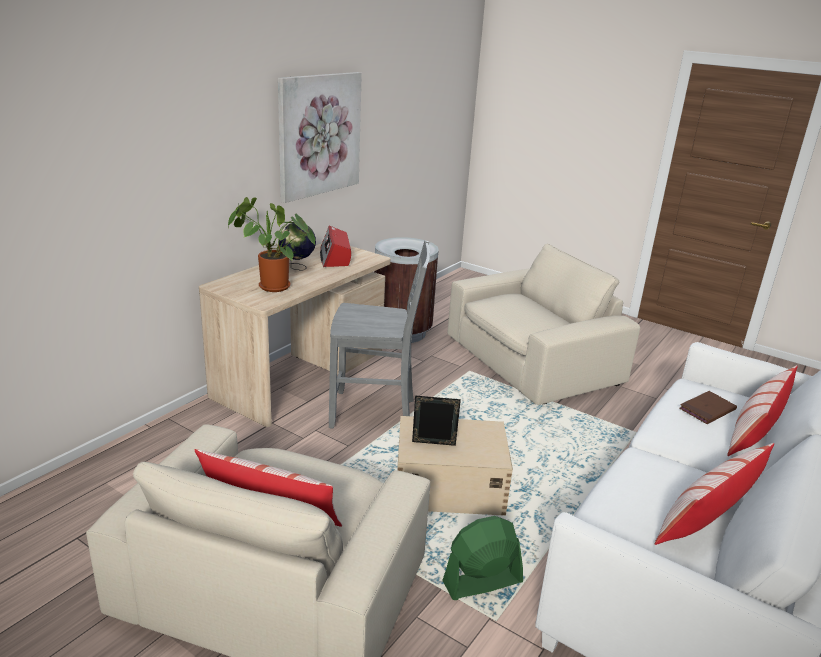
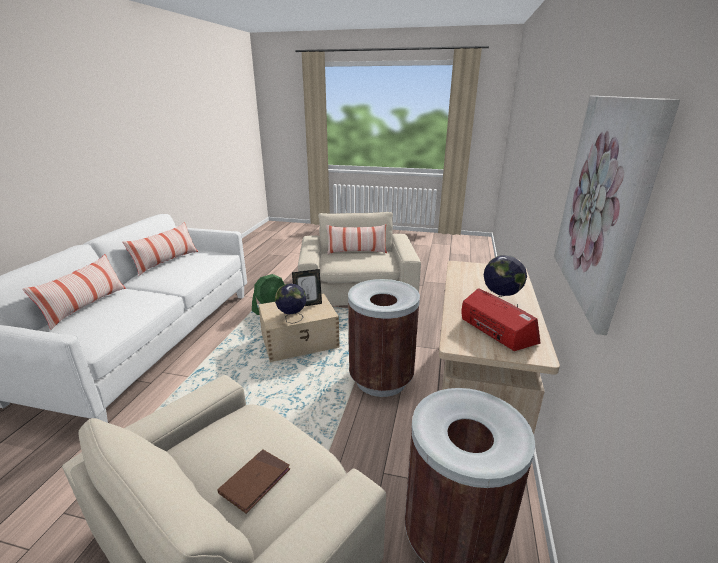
camera: 160 degrees right, 0 degrees up
(270, 287) = (479, 278): potted plant -> none
(374, 413) = (380, 379): grey chair -> brown trash can
(465, 426) = (292, 319): none -> globe
(707, 410) = (109, 313): brown book -> brown book (255, 481)

